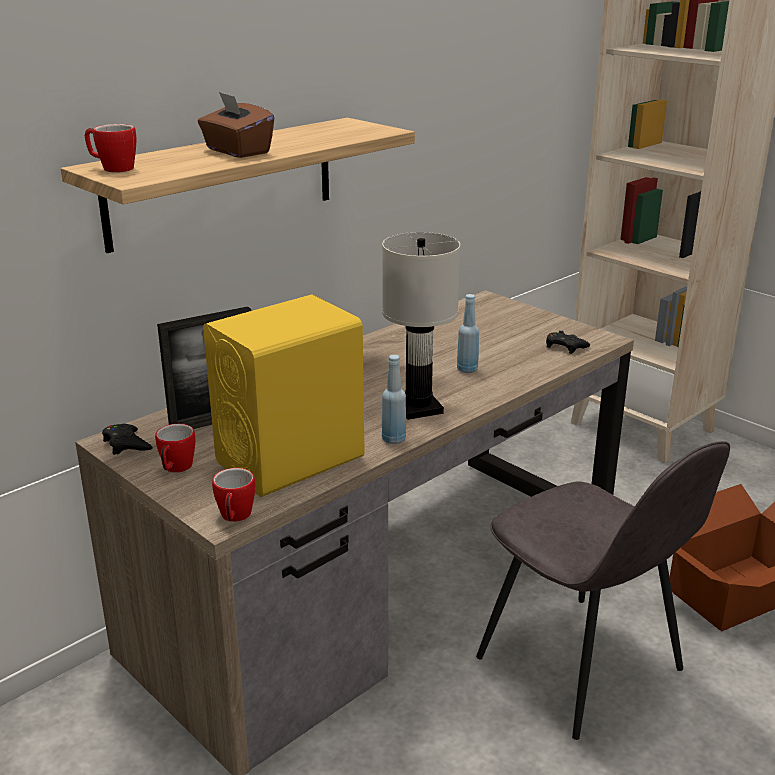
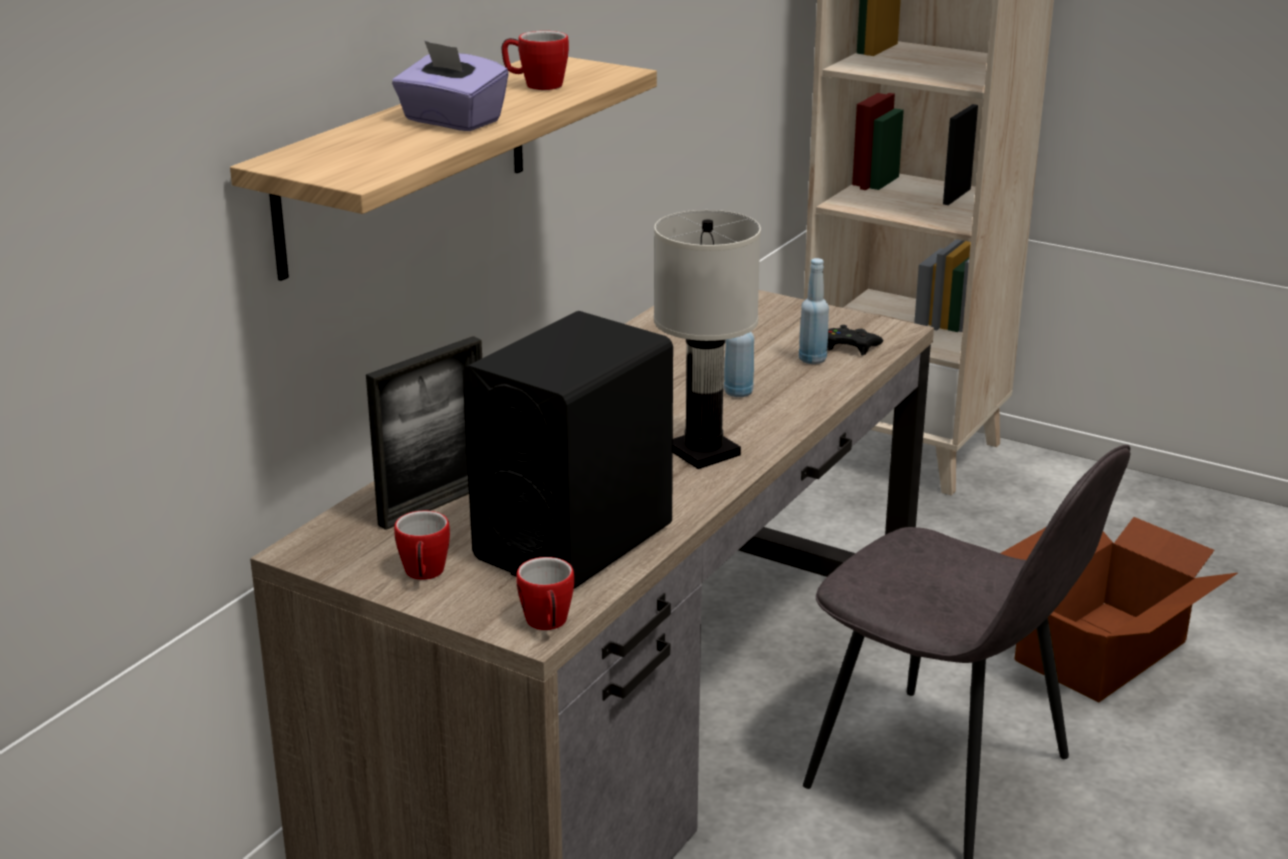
camera: 15 degrees left, 0 degrees up
(112, 168) = (309, 162): mug -> mug (536, 85)
(126, 444) = (329, 552): black game controller -> none
(237, 151) = (451, 121): brown tissue box -> purple tissue box
(290, 459) = (574, 541): yellow speaker -> black speaker
(394, 439) = (695, 497): blue bottle -> blue bottle (812, 360)

